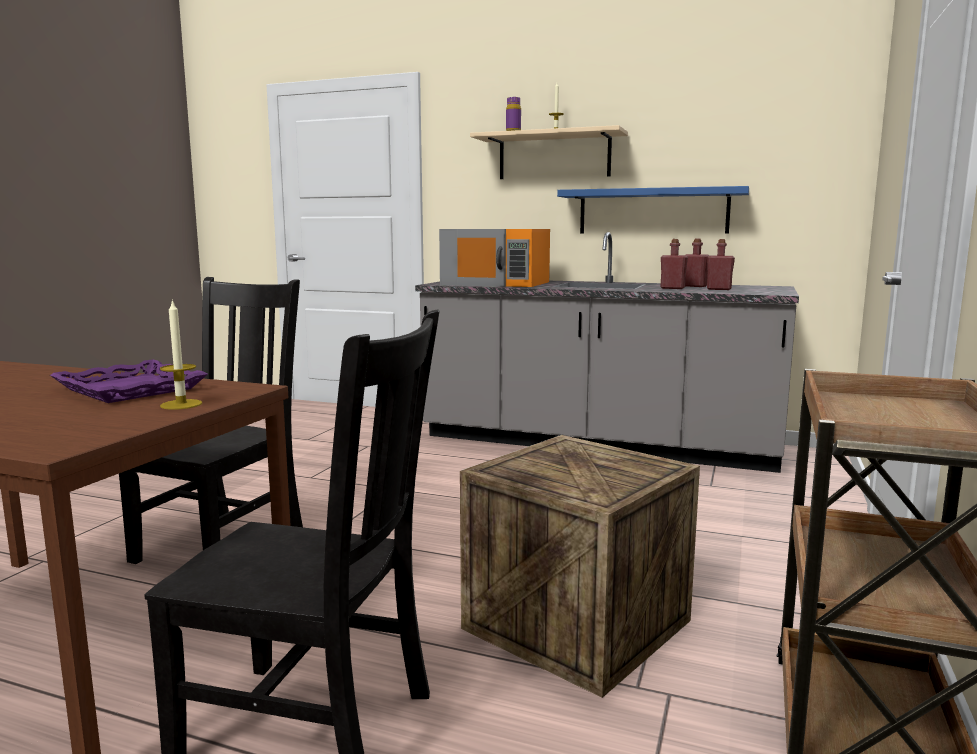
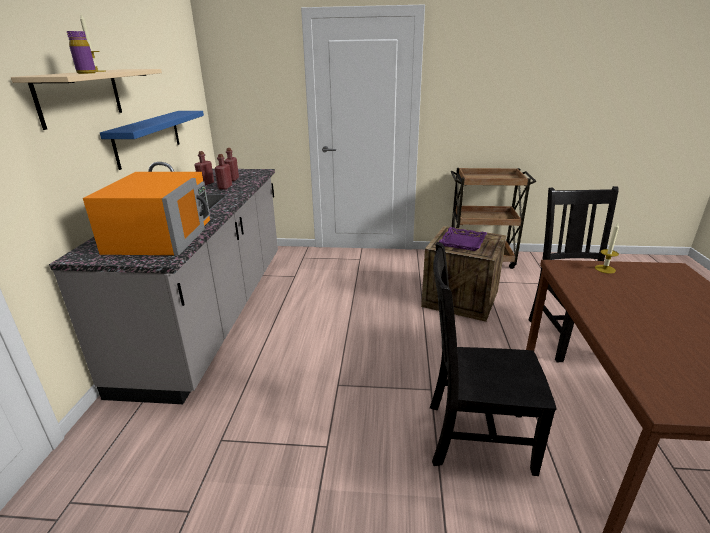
camera: 105 degrees left, 15 degrees up
(129, 389) = (609, 293): purple tray -> purple tray (463, 242)

